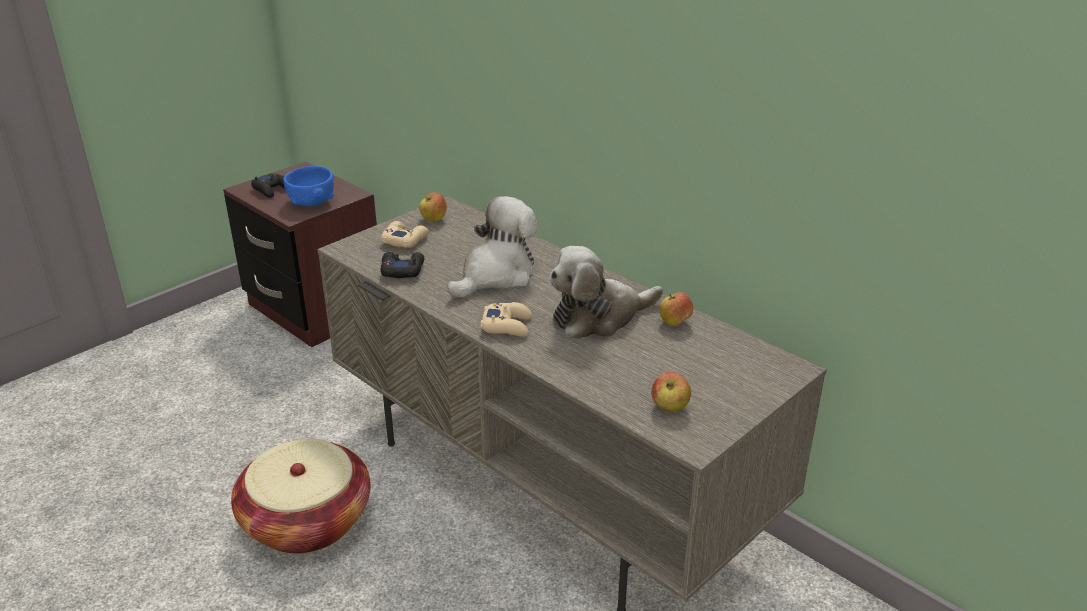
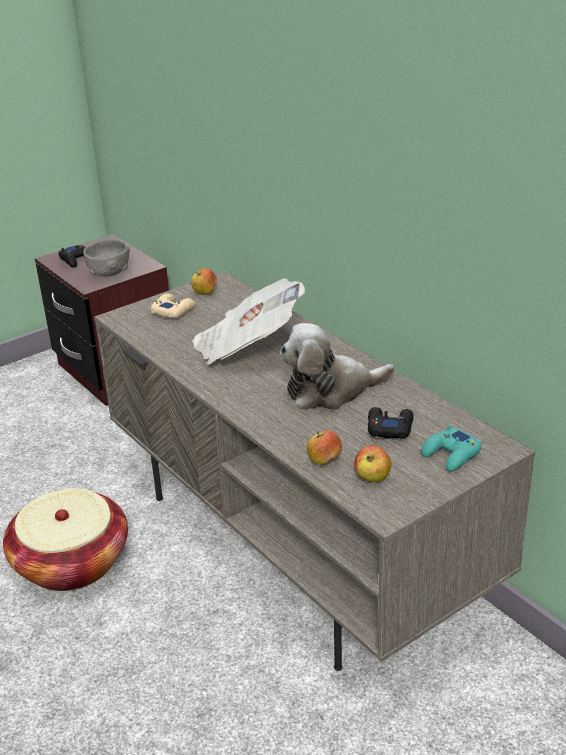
camera: 10 degrees right, 0 degrees up
(312, 202) = (109, 273): blue bowl -> grey bowl
(402, 270) = (163, 339): black game controller -> black game controller (389, 428)
(496, 275) = (247, 347): plush toy -> newspaper
(507, 325) = (244, 394): beige game controller -> none
(674, 322) = (401, 399): apple -> apple (324, 460)
(744, 378) = (451, 455): none -> turquoise game controller

